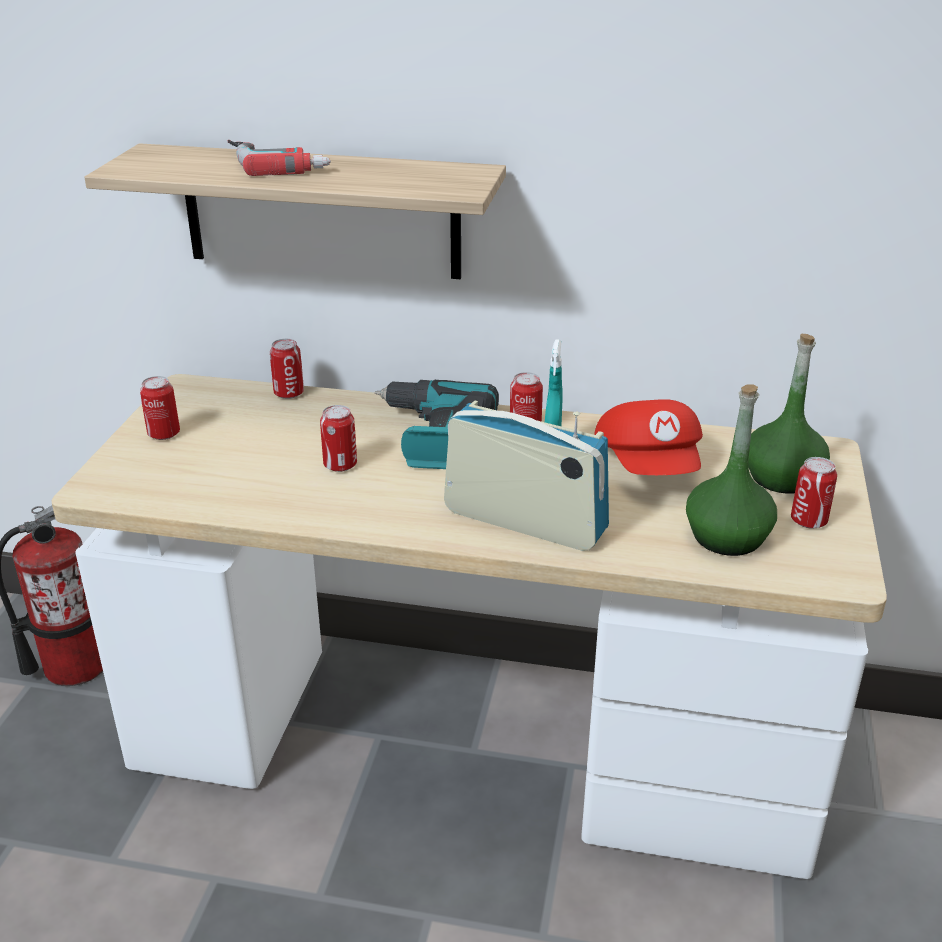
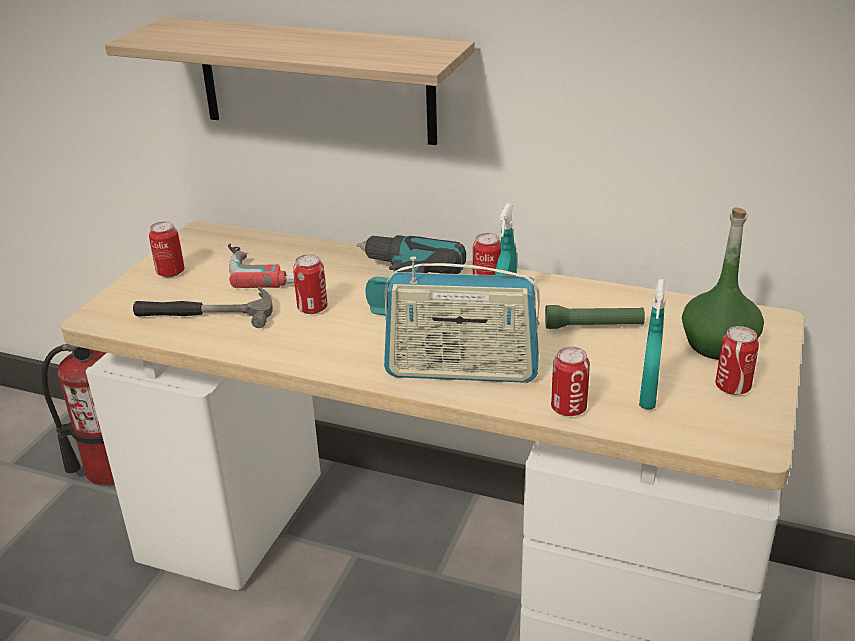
camera: 10 degrees right, 0 degrees up
(218, 477) = (204, 313): none -> hammer
(278, 162) = (273, 35): power drill -> power drill (264, 269)
(289, 393) = (287, 242): can -> can (568, 408)
(524, 522) = (461, 370): radio -> radio turned 150 degrees clockwise
(650, 466) = (593, 326): red cap -> green flashlight
(727, 537) = (648, 397): green bottle -> turquoise spray bottle

